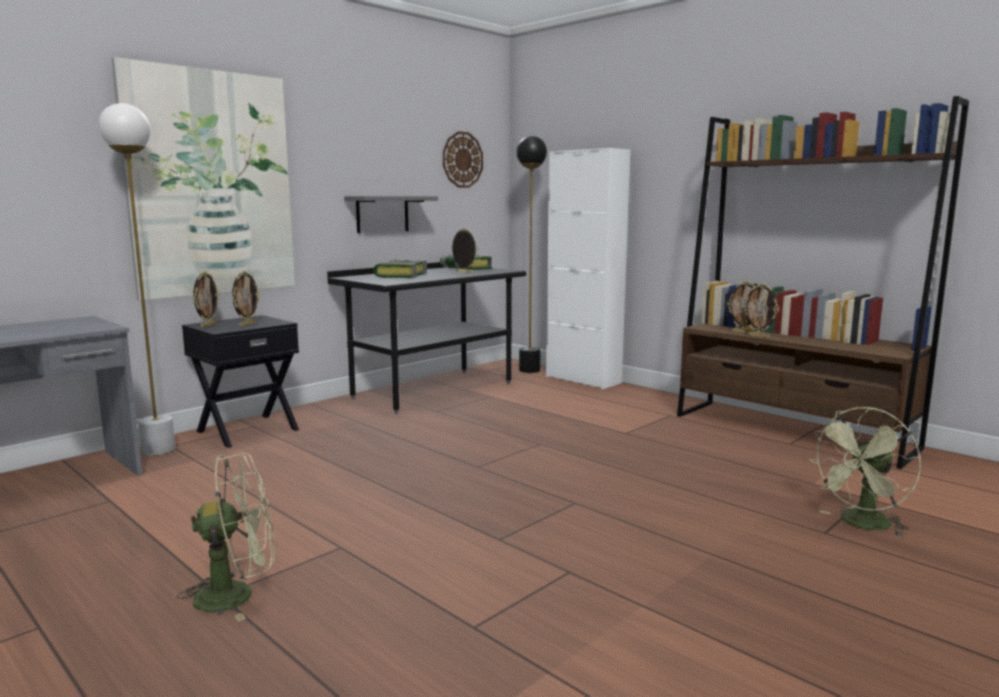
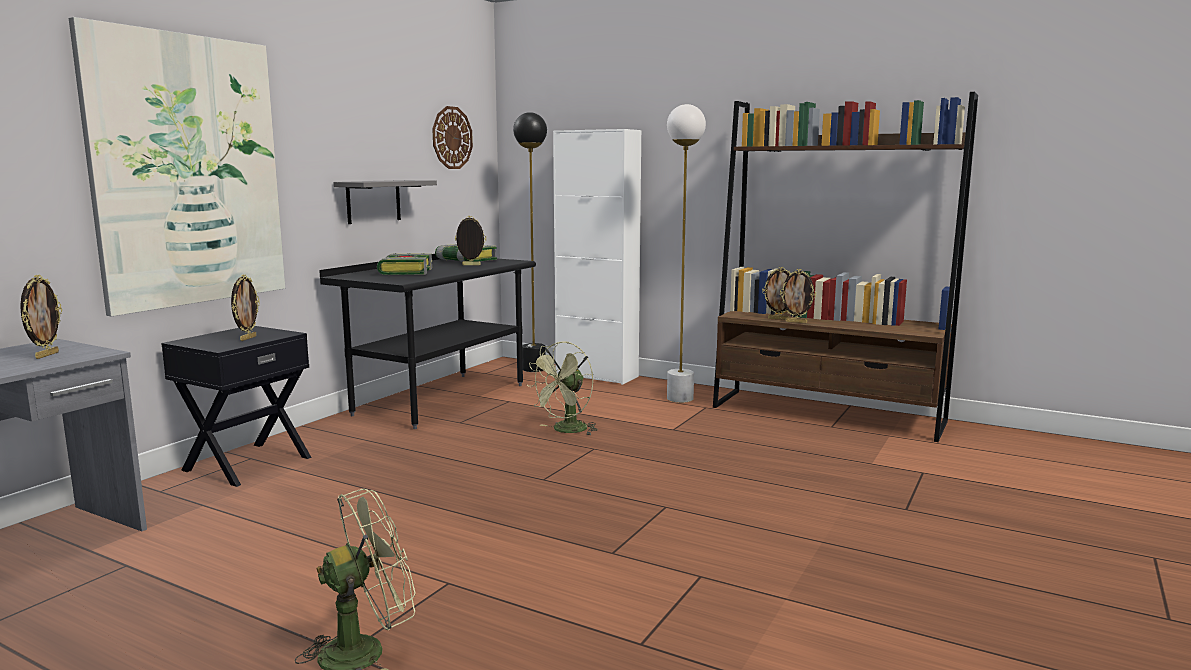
camera: 15 degrees left, 0 degrees up
(158, 450) = (147, 498): white floor lamp -> white floor lamp (679, 399)
(208, 326) = (198, 342): picture frame -> picture frame (46, 355)
(861, 525) = (932, 498): green fan -> green fan (566, 431)

